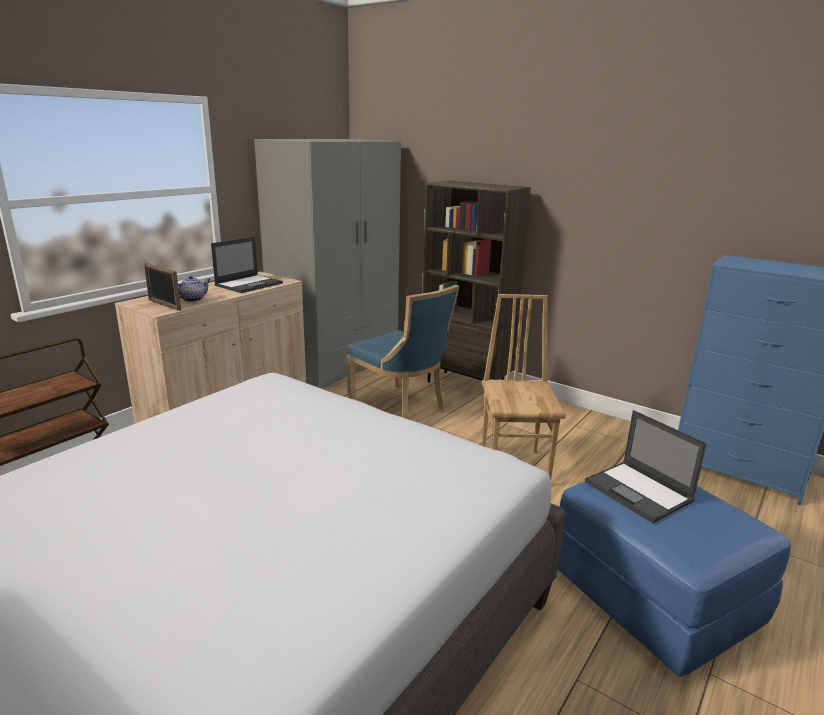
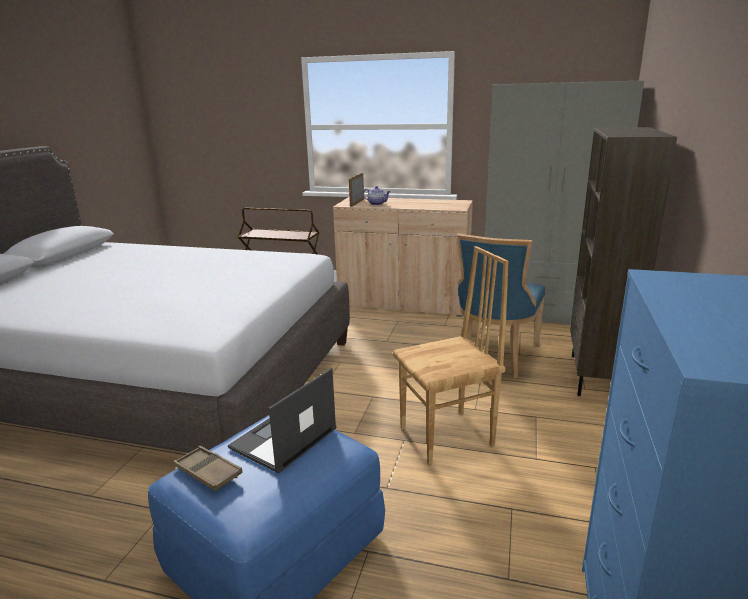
camera: 70 degrees right, 0 degrees up
(249, 284) = (432, 204): laptop -> none
(693, 539) = (208, 472): none -> brown tray

